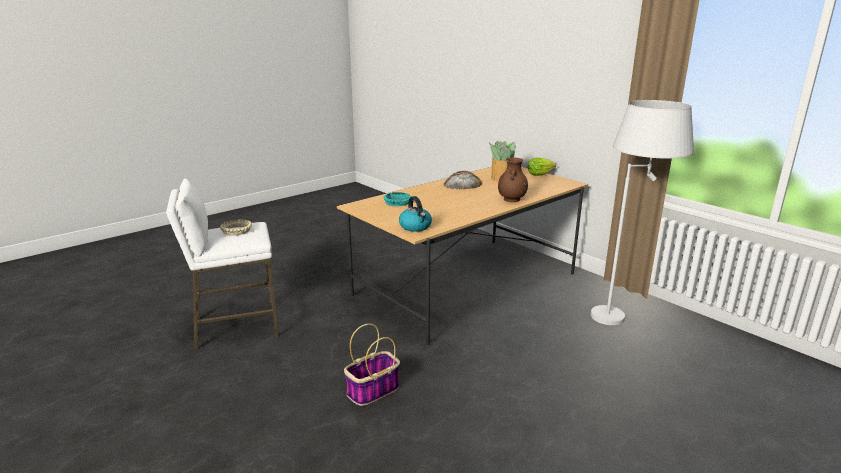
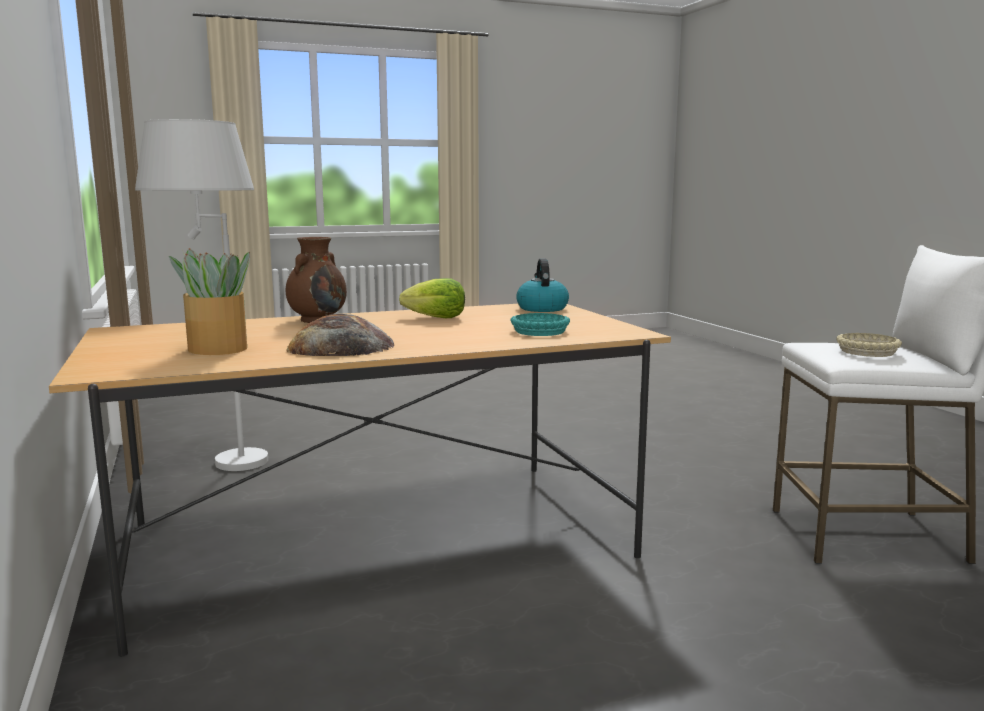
camera: 160 degrees left, 10 degrees down
(373, 391) = (626, 445): basket -> none
(539, 174) = (106, 348): lettuce -> lettuce (436, 318)

